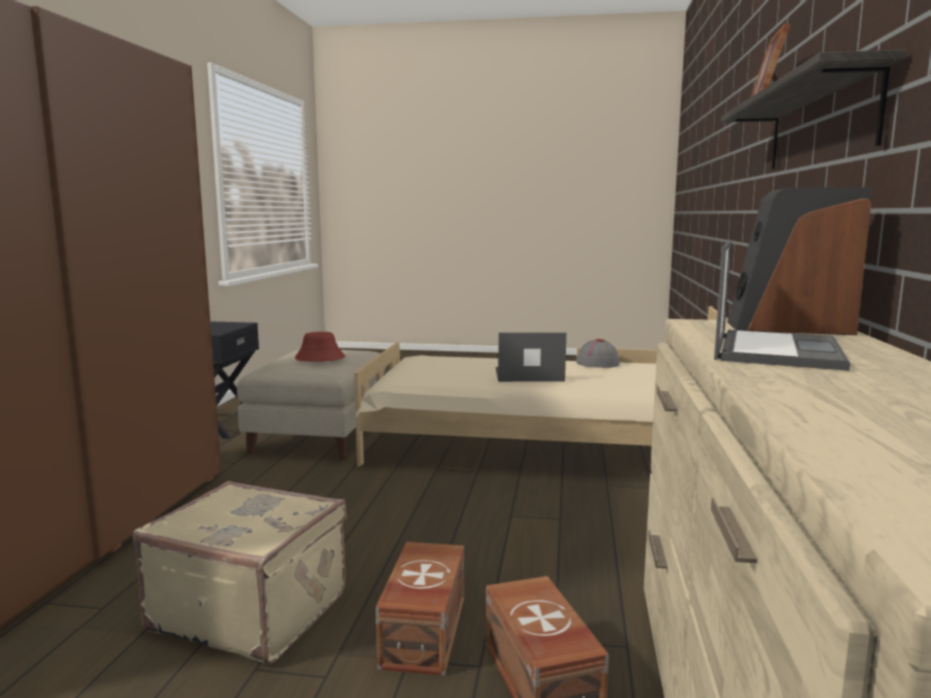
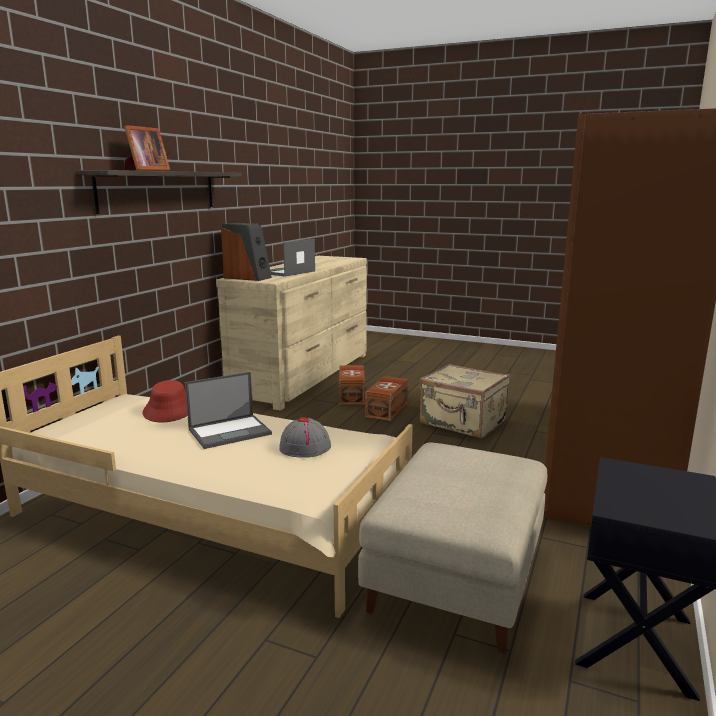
camera: 165 degrees left, 5 degrees up
(319, 358) = (457, 478): red hat -> red hat (170, 410)
(528, 375) = (230, 431): laptop -> laptop turned 45 degrees counterclockwise
(597, 364) = (120, 446): grey hat -> grey hat (305, 447)

